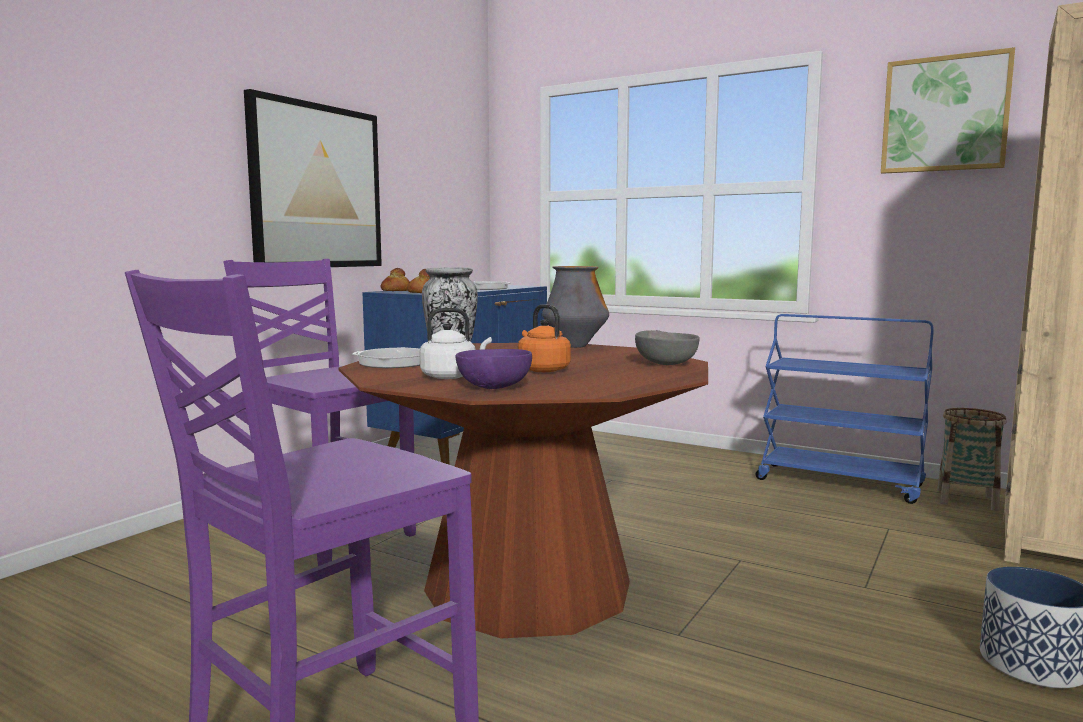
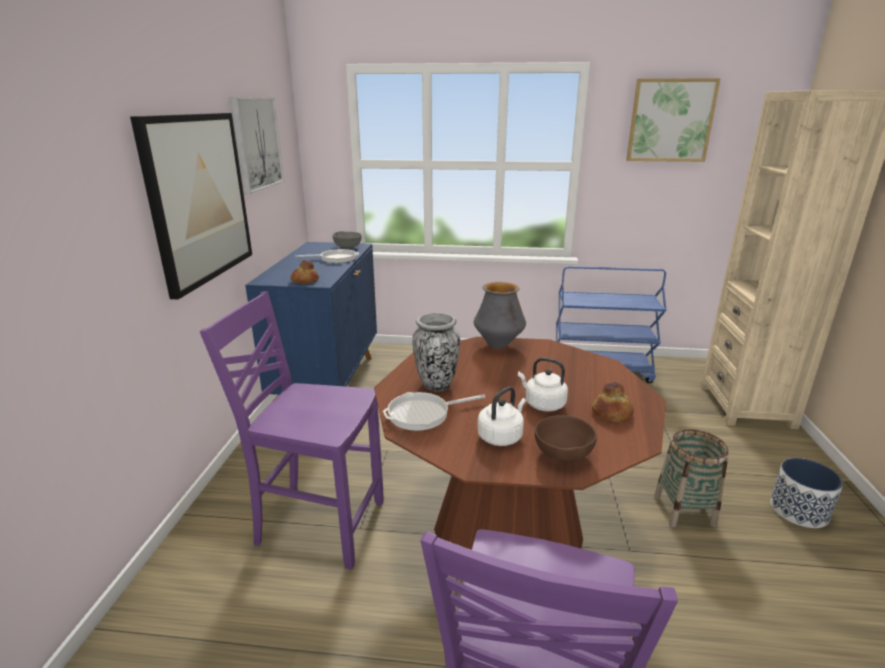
camera: 25 degrees left, 15 degrees up
(396, 290) = (271, 277): bread -> bread (612, 413)
(416, 158) = (257, 143): none -> picture
(492, 388) = (562, 455): purple bowl -> brown bowl
(542, 369) = (542, 404): orange kettle -> white kettle
(666, 364) = (603, 372): grey bowl -> grey bowl (347, 247)
(967, 500) = (672, 372): basket -> basket (684, 510)

